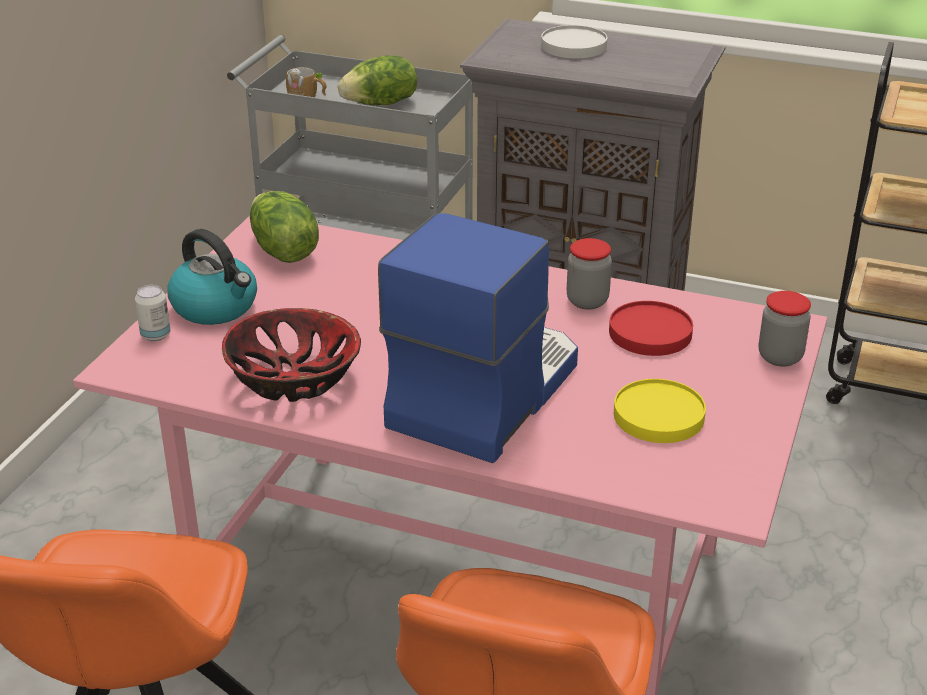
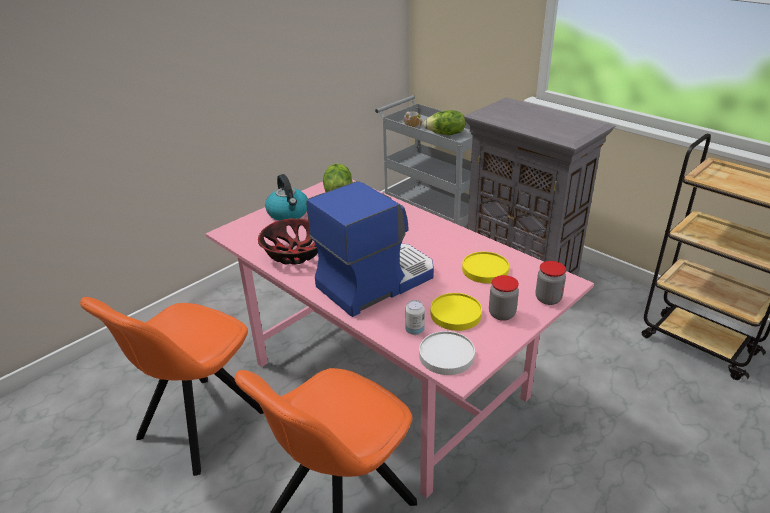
camera: 25 degrees right, 0 degrees up
(155, 335) = (253, 221): can -> can (415, 330)
(573, 46) = (528, 114): white plate -> white plate (446, 355)
(587, 301) = (464, 246): jar -> jar (502, 314)
(649, 333) = (484, 270): red plate -> yellow plate

